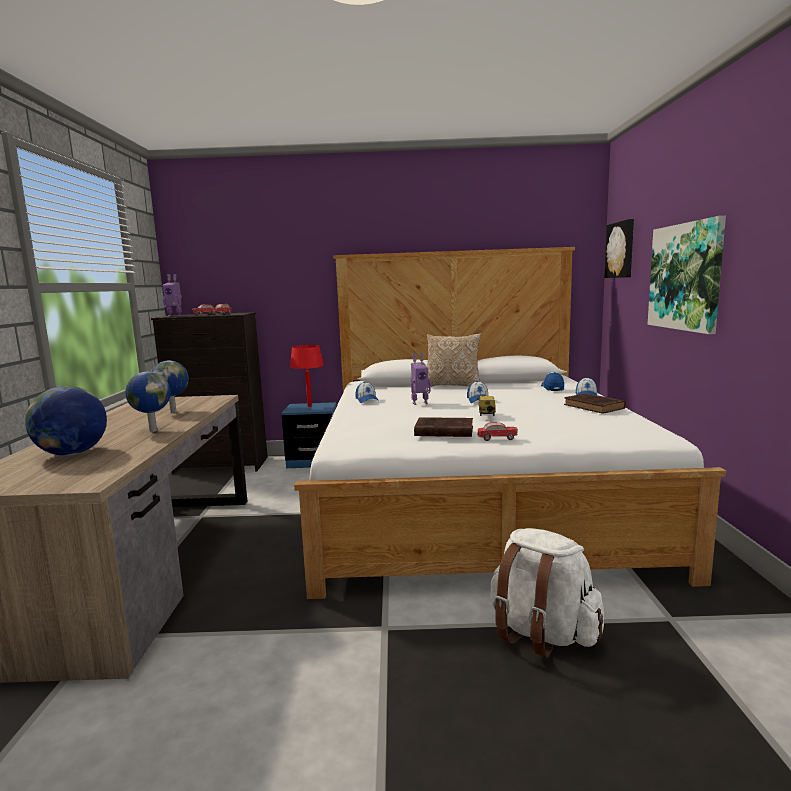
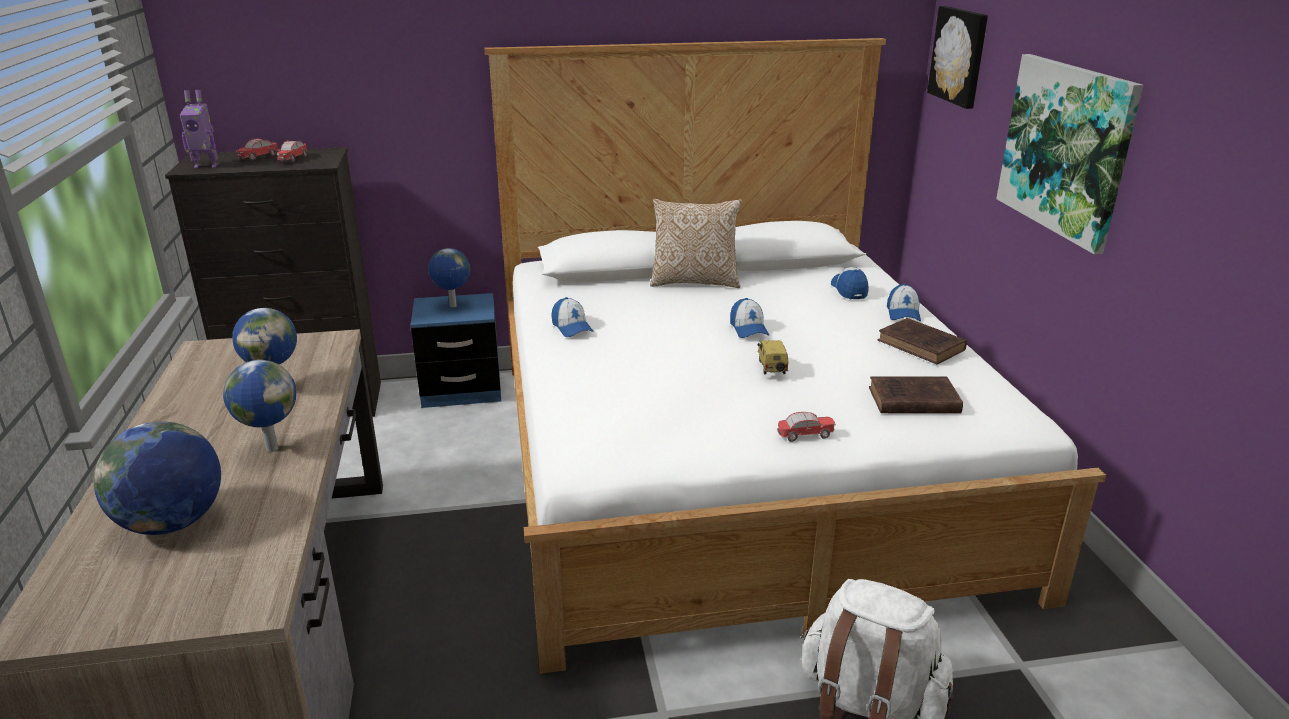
camera: 10 degrees left, 15 degrees up
(309, 406) = (452, 306): red table lamp -> globe
(419, 403) = (660, 338): toy robot -> none
(442, 431) = (723, 422): brown book -> brown book (911, 401)

